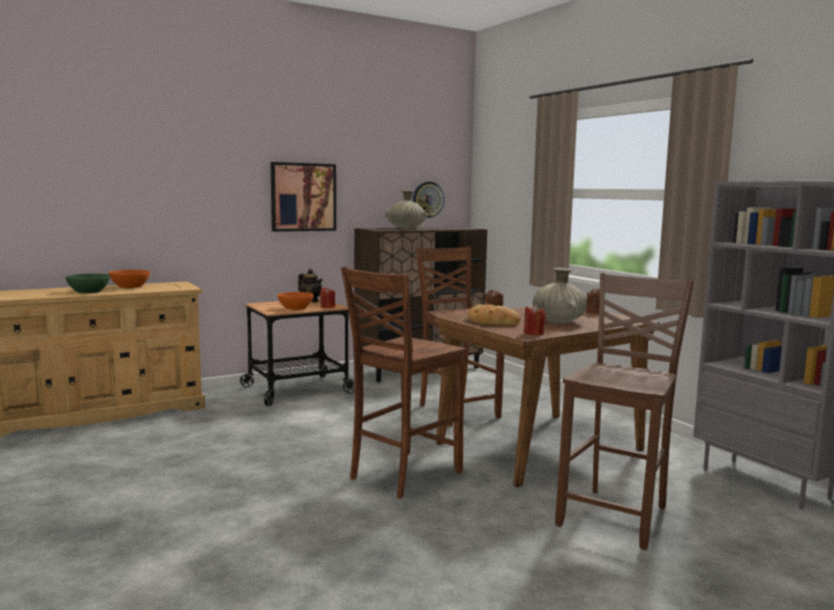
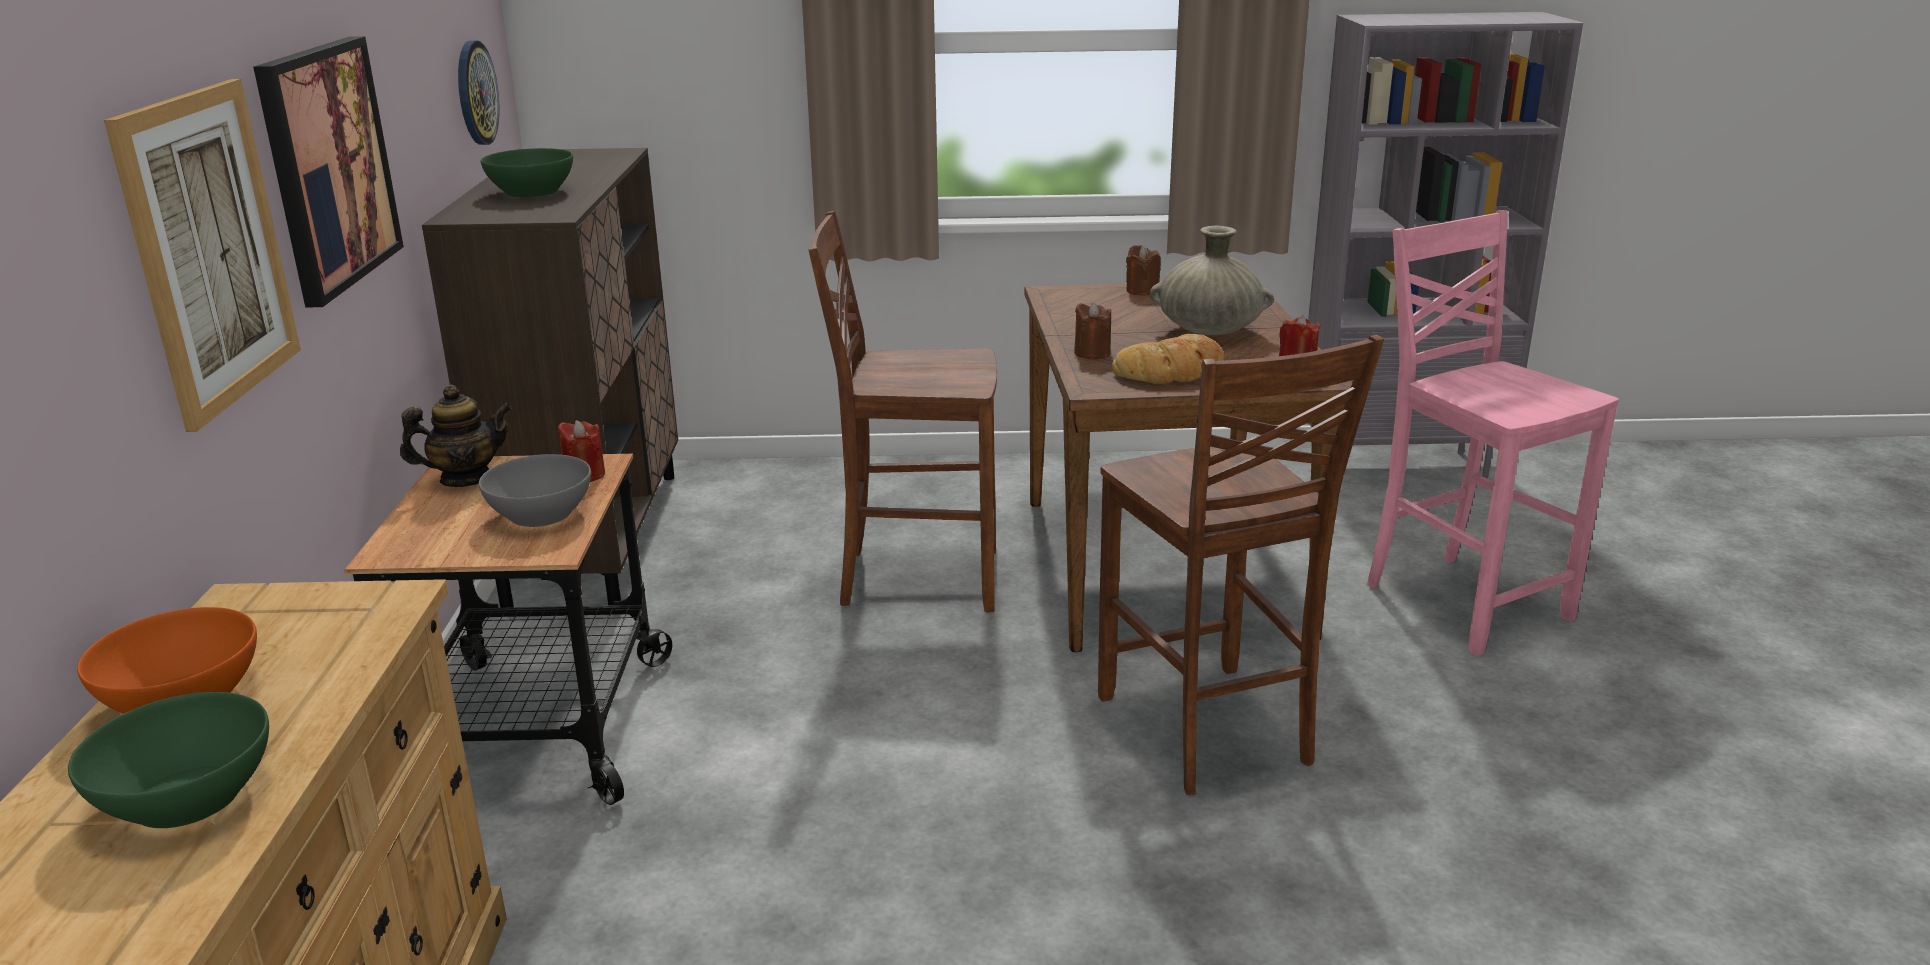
camera: 60 degrees left, 15 degrees up
(226, 201) = (209, 249): none -> picture
(295, 308) = (541, 514): orange bowl -> grey bowl
(406, 228) = (532, 192): beige vase -> green bowl
(616, 516) = (1462, 601): brown chair -> pink chair

